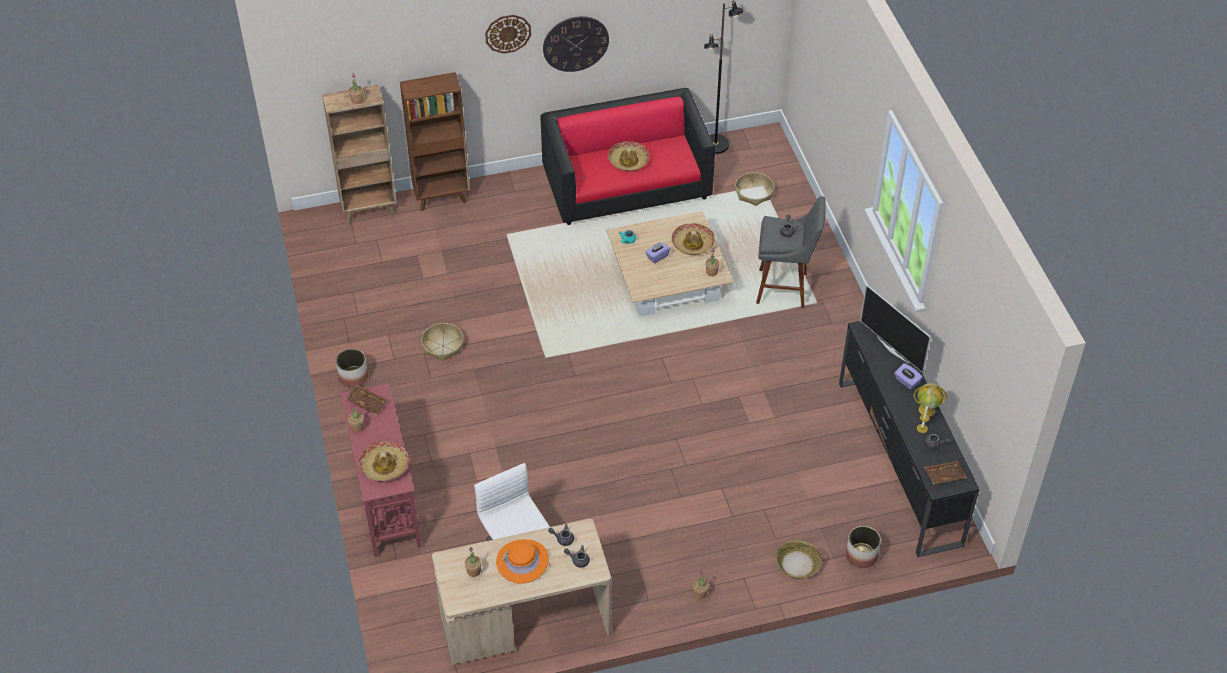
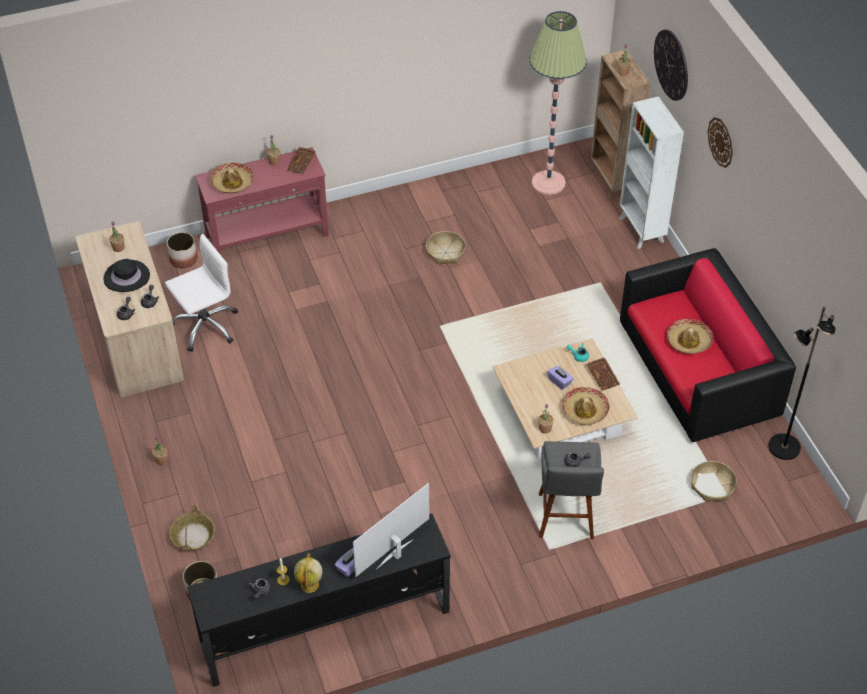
camera: 85 degrees right, 0 degrees up
(353, 377) = (401, 198): planter -> planter (183, 259)
(358, 257) = (548, 183): none -> floor lamp
(442, 197) = (641, 230): brown bookcase -> white bookcase
(522, 561) = (126, 277): orange hat -> black hat
(575, 43) = (751, 212): wall clock -> wall clock (671, 65)
(944, 475) = (219, 598): brown tray -> brown tray (603, 377)

